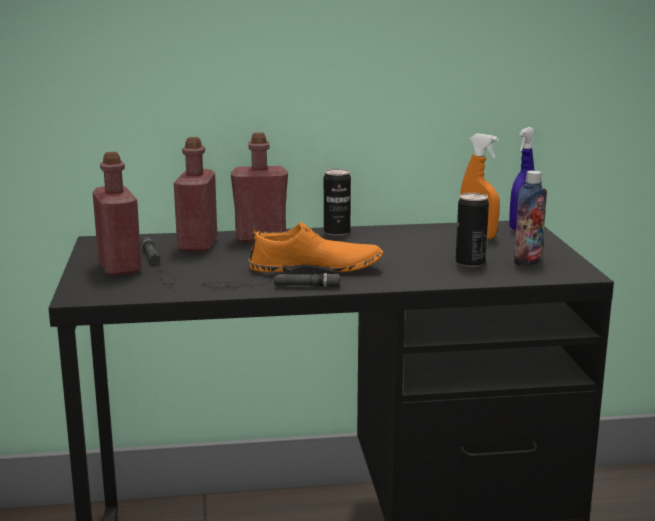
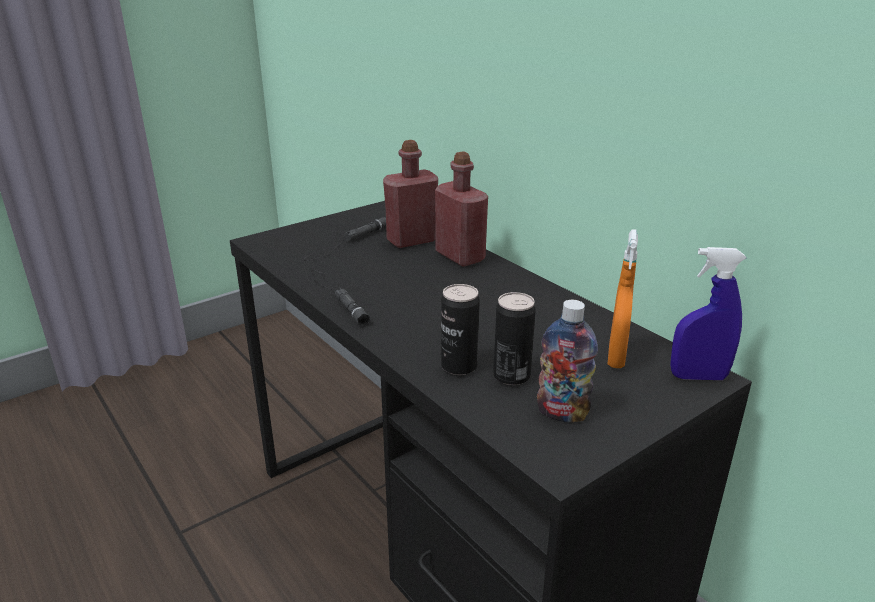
camera: 60 degrees right, 10 degrees up
(119, 267) = (329, 233): red bottle -> none
(315, 268) = (404, 301): orange shoe -> none
(337, 232) = (522, 281): can -> can (459, 366)

